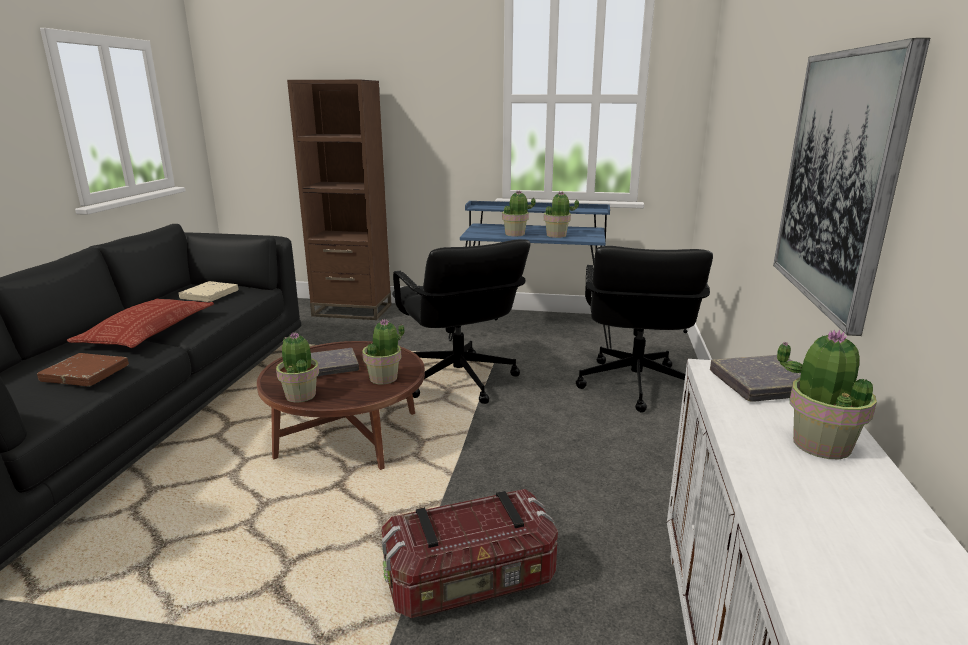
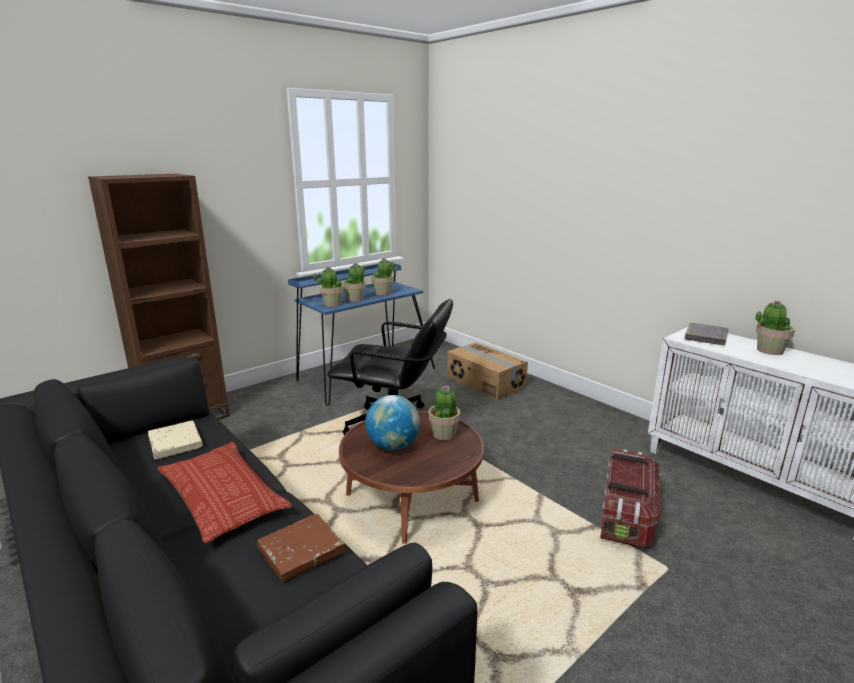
camera: 50 degrees left, 0 degrees up
(300, 395) = (429, 472): potted plant -> potted plant (332, 304)
(331, 366) = (393, 446): grey book -> globe
(634, 385) = (485, 383): black office chair -> cardboard box
(838, 180) = (684, 233): picture -> none

